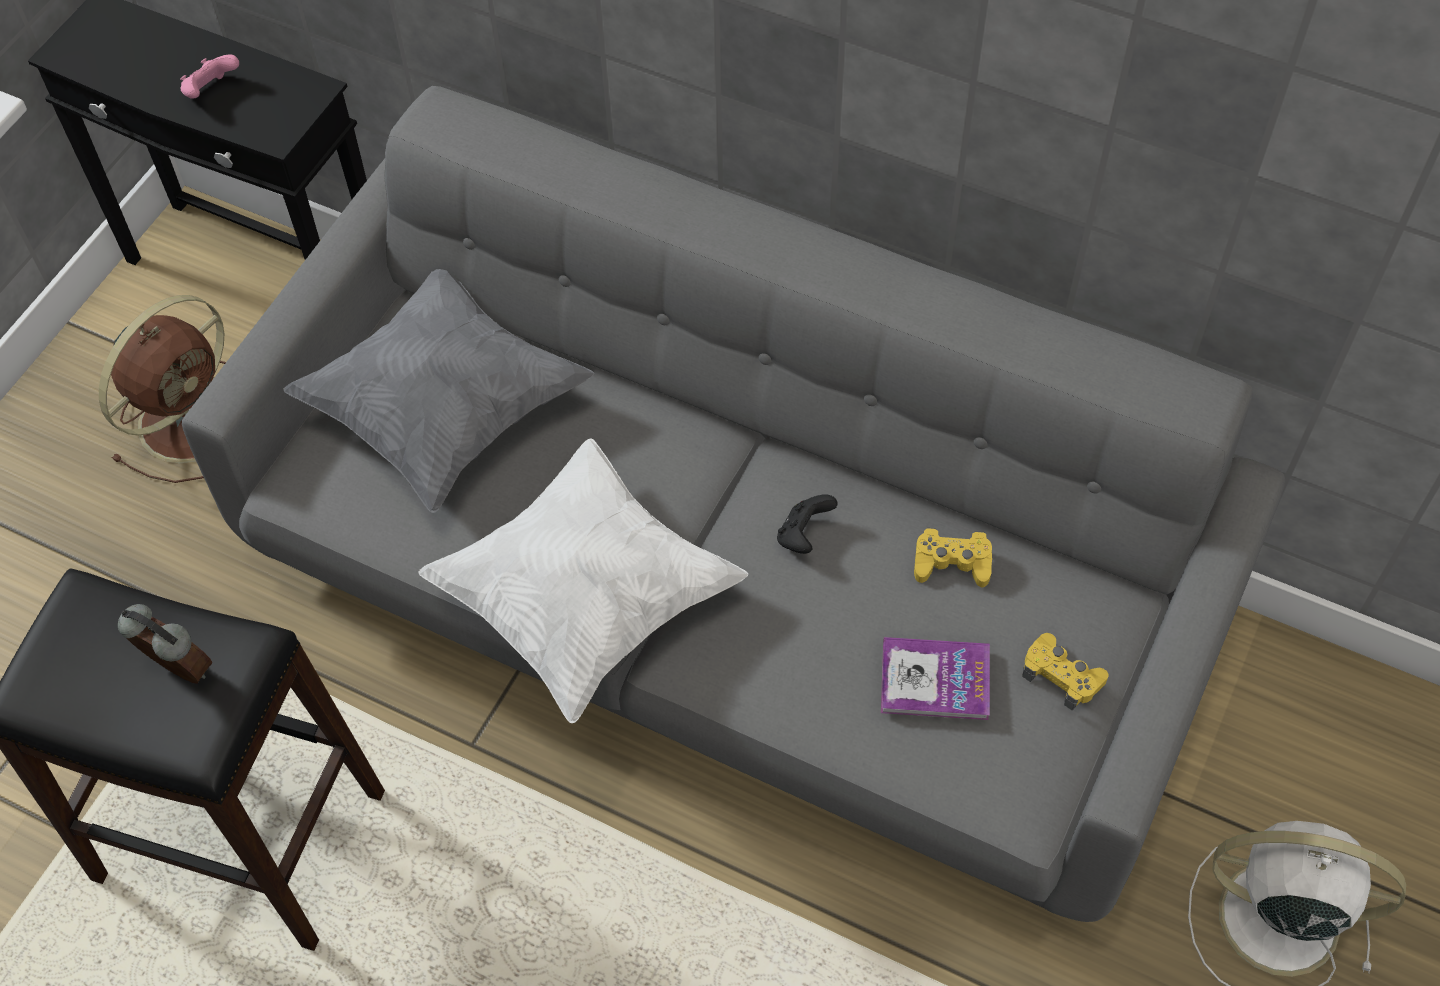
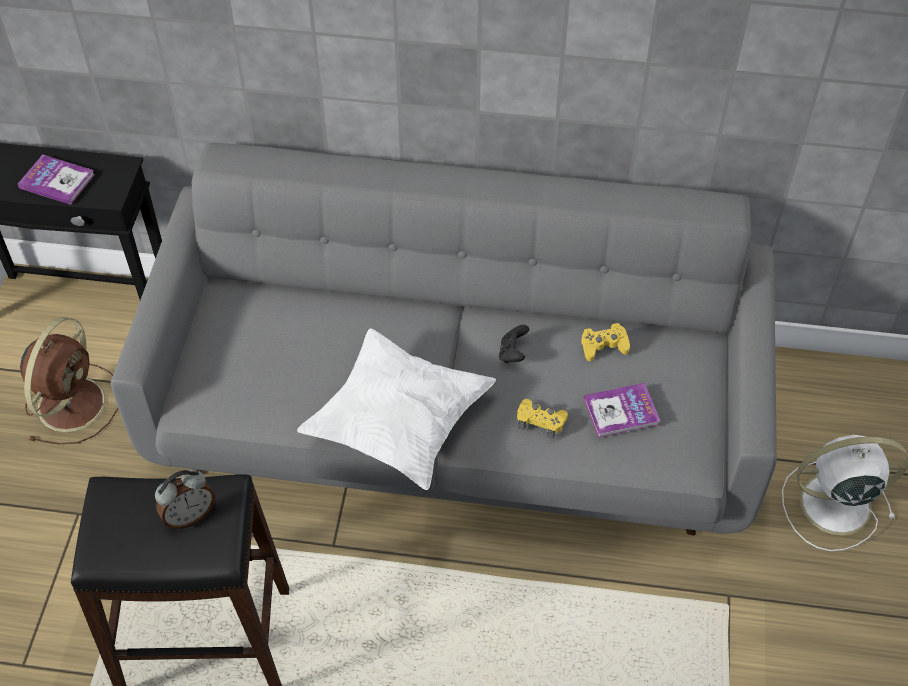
camera: 20 degrees left, 5 degrees down
(178, 671) = (189, 515): alarm clock -> alarm clock turned 135 degrees clockwise
(211, 91) = (57, 181): pink game controller -> book
(445, 412) = (268, 339): grey pillow -> none
(1062, 675) = (689, 390): yellow game controller -> yellow game controller (540, 421)

